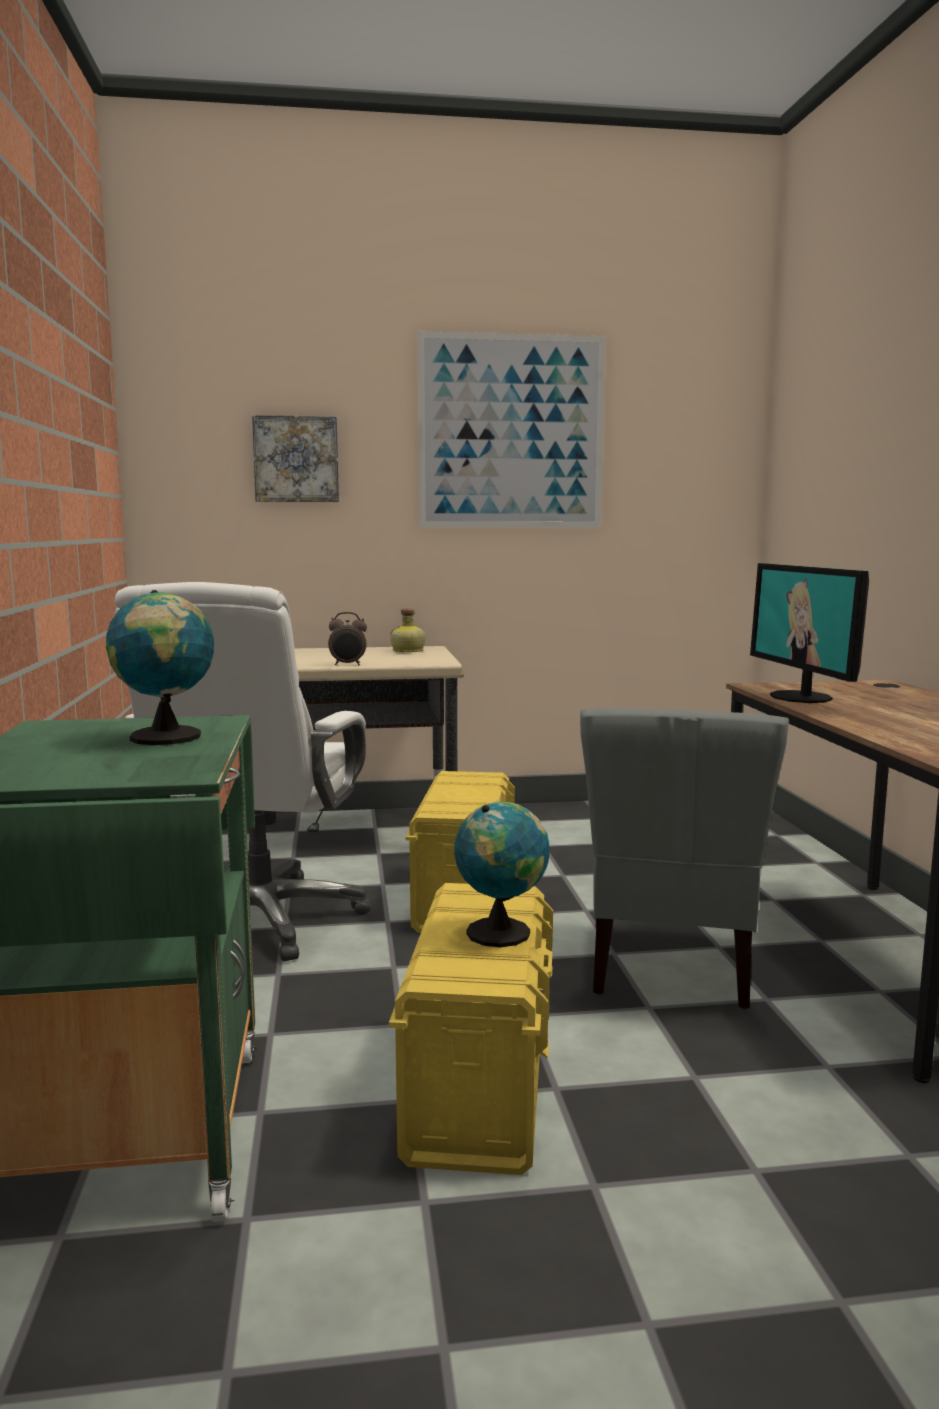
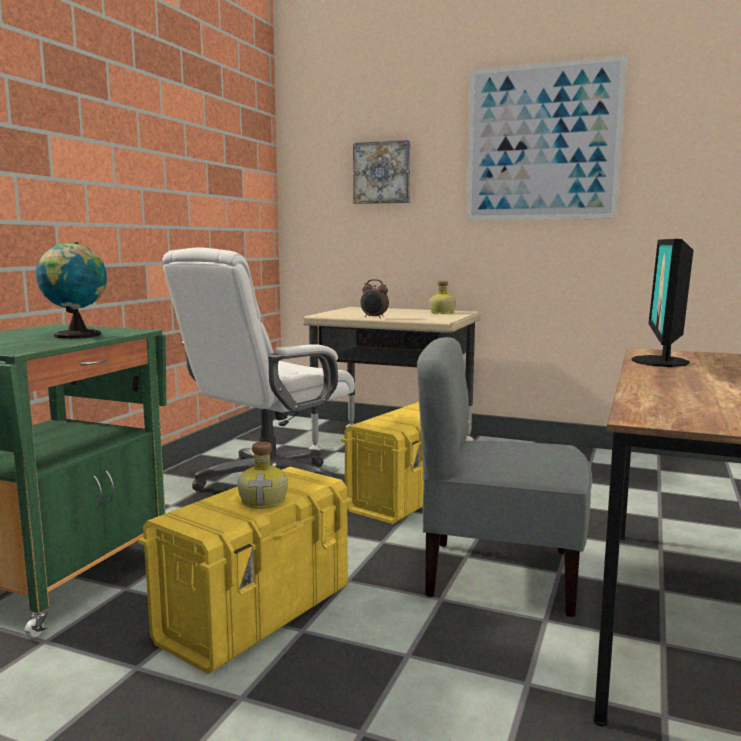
camera: 30 degrees right, 0 degrees up
(502, 932) = (264, 501): globe -> bottle
(670, 965) = (499, 575): grey chair -> grey chair turned 60 degrees clockwise

